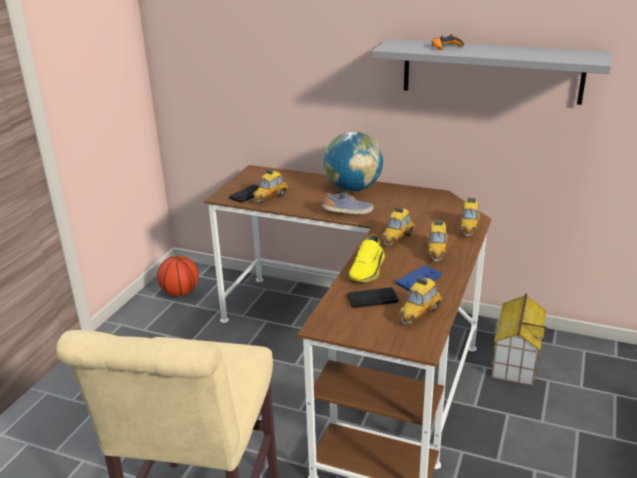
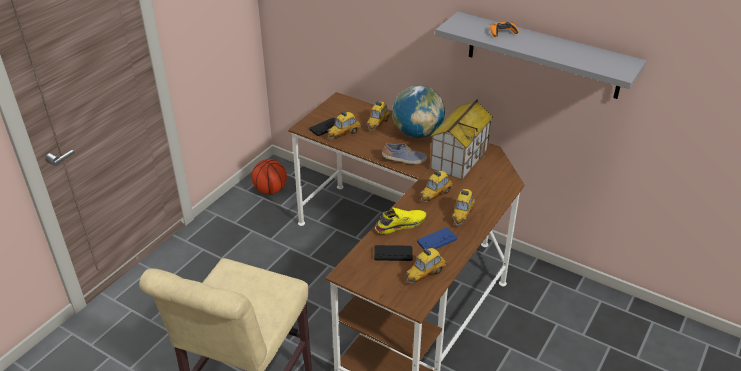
camera: 10 degrees right, 10 degrees up
(368, 270) = (400, 224): yellow shoe -> yellow shoe turned 150 degrees counterclockwise
(469, 228) = (500, 193): toy car -> toy car (378, 124)
(515, 360) = (536, 301): toy house -> toy house (459, 158)

